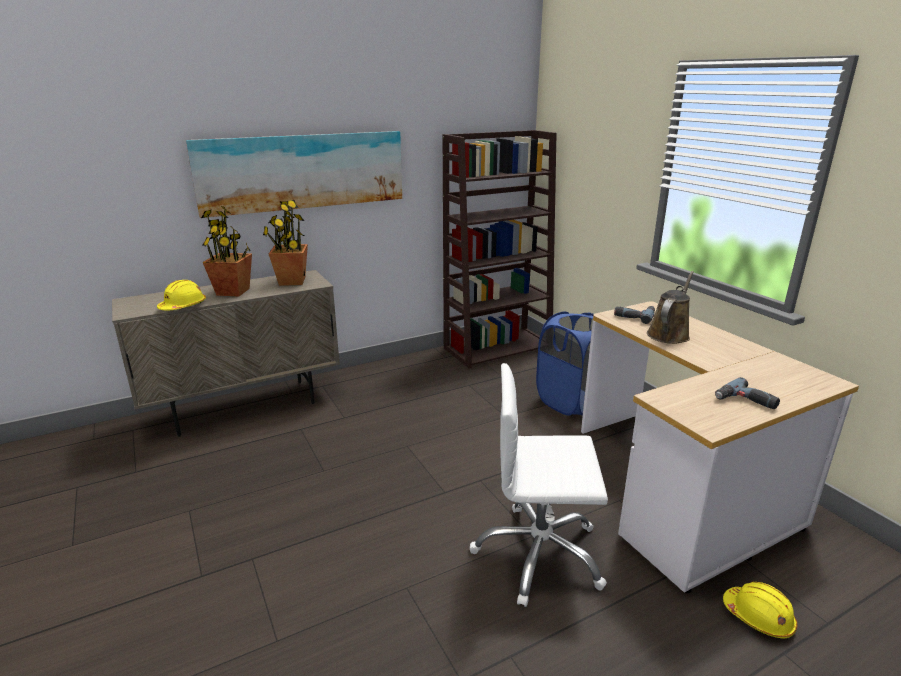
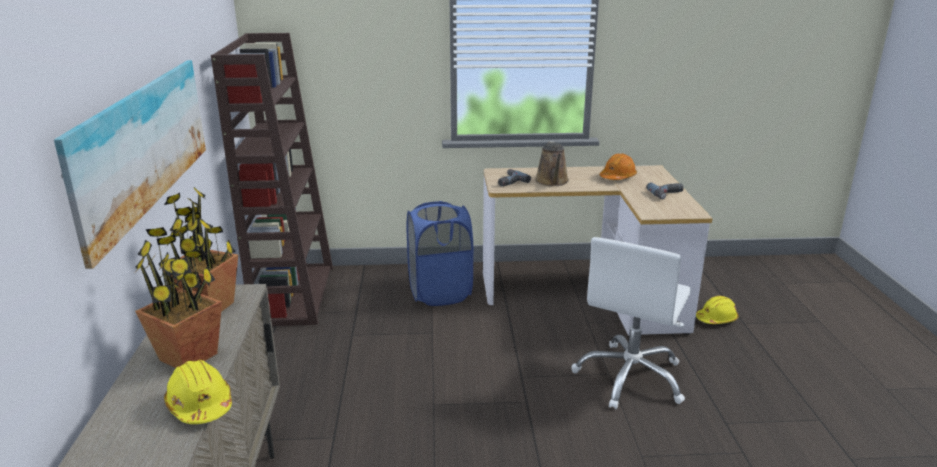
camera: 65 degrees left, 0 degrees up
(669, 334) = (552, 182): brown watering can -> brown watering can turned 150 degrees counterclockwise
(750, 364) = (617, 177): none -> orange hard hat

